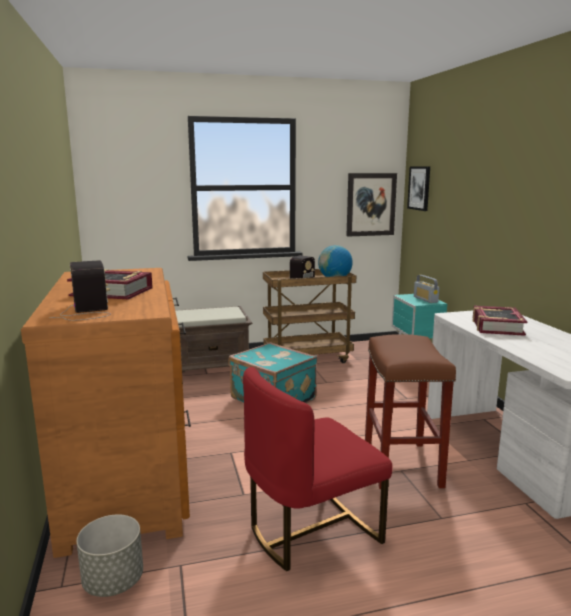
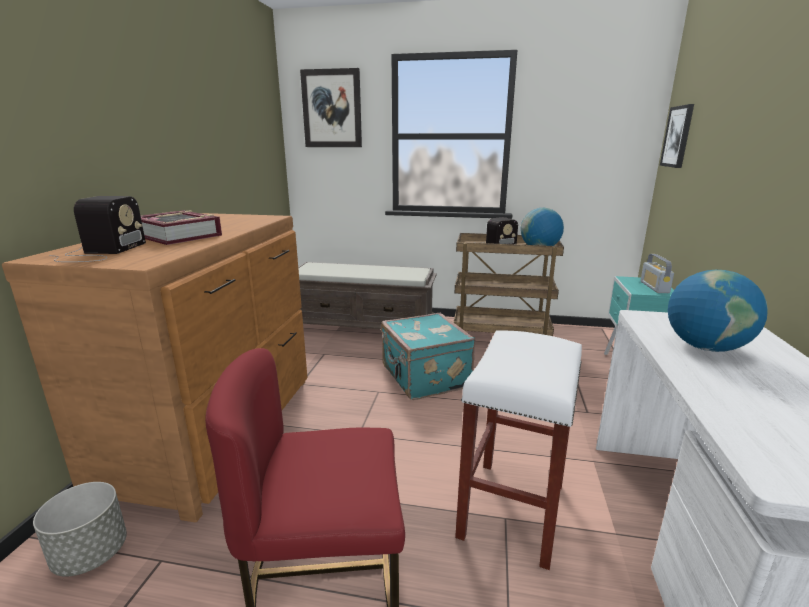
camera: 25 degrees right, 5 degrees up
(371, 204) = (610, 159): picture -> picture (332, 109)
(401, 464) = (511, 508): brown stool -> white stool
(496, 326) = (705, 347): book -> globe

